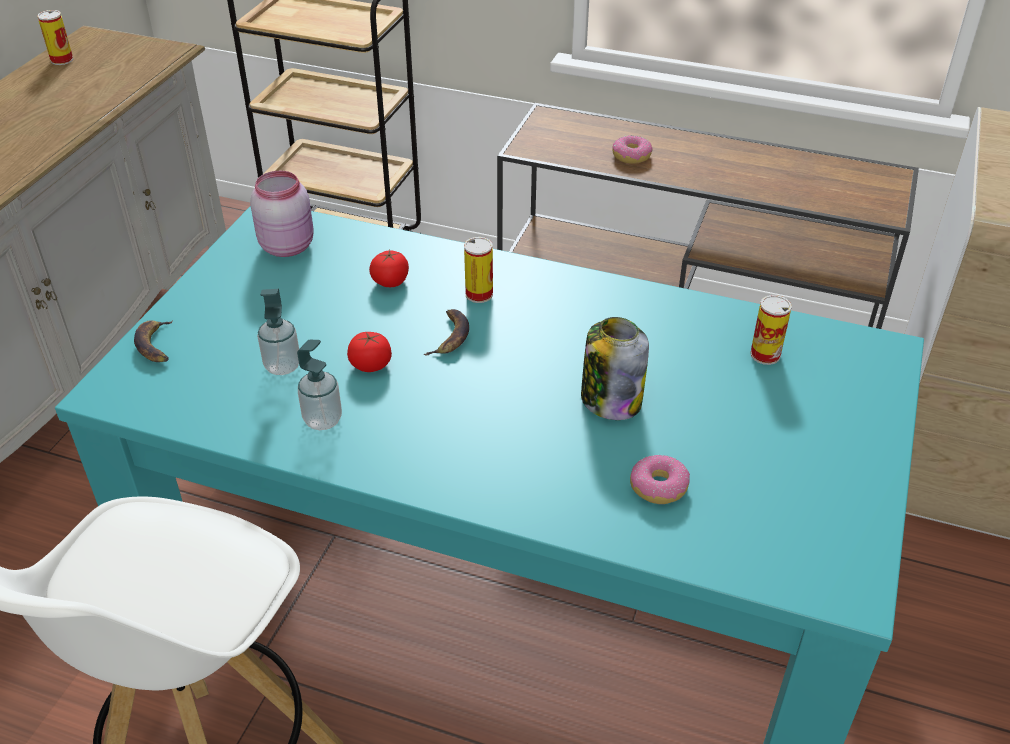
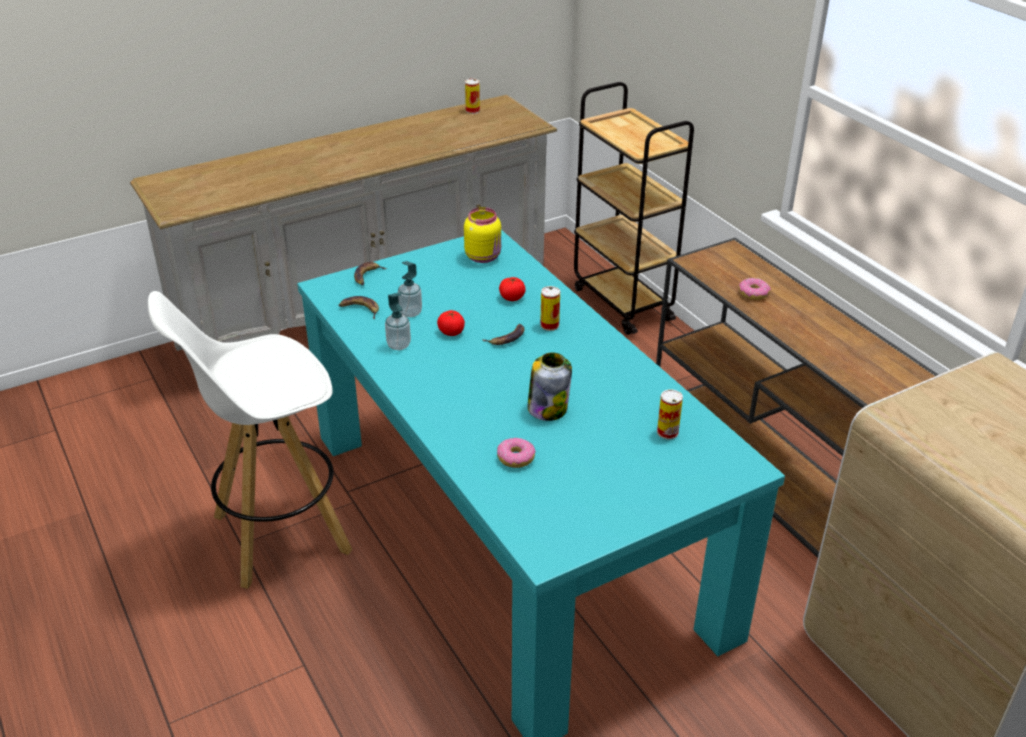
camera: 40 degrees right, 5 degrees down
(203, 398) = (360, 309): none -> banana
(288, 245) = (484, 257): pink jar -> yellow jar

